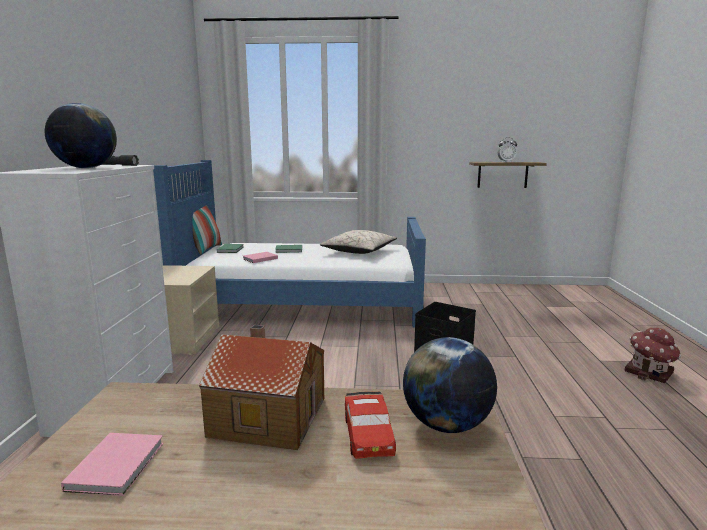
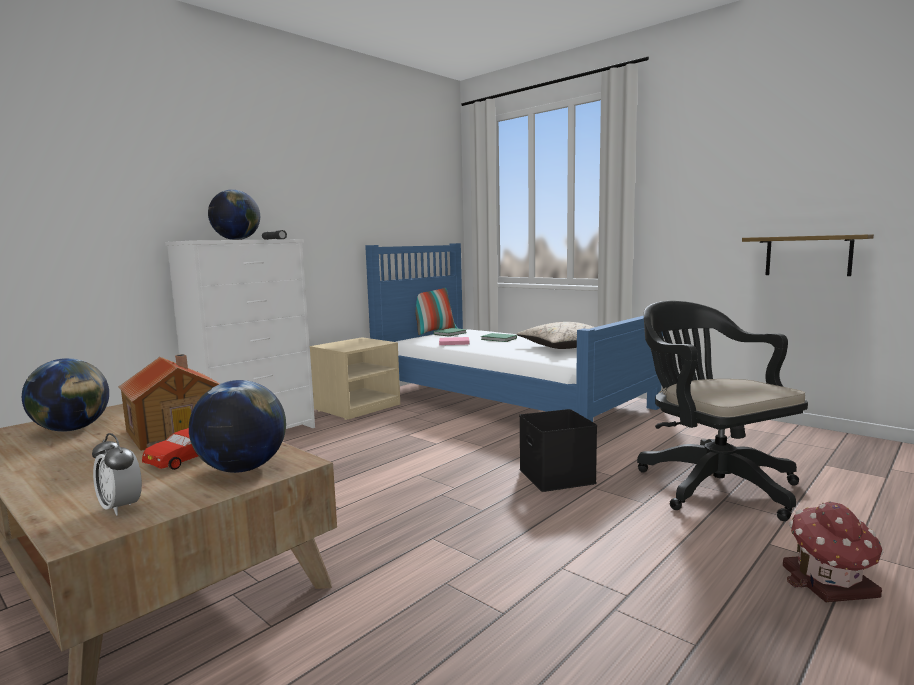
camera: 40 degrees right, 5 degrees down
(119, 464) = (72, 429): pink book -> globe
(506, 162) = (803, 235): alarm clock -> alarm clock (121, 507)
(523, 333) = (711, 484): none -> black office chair

